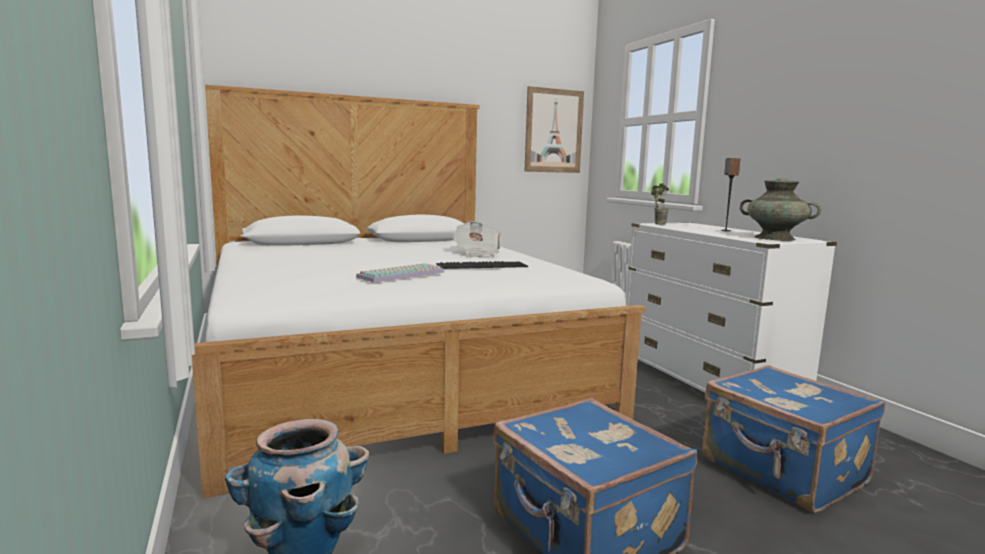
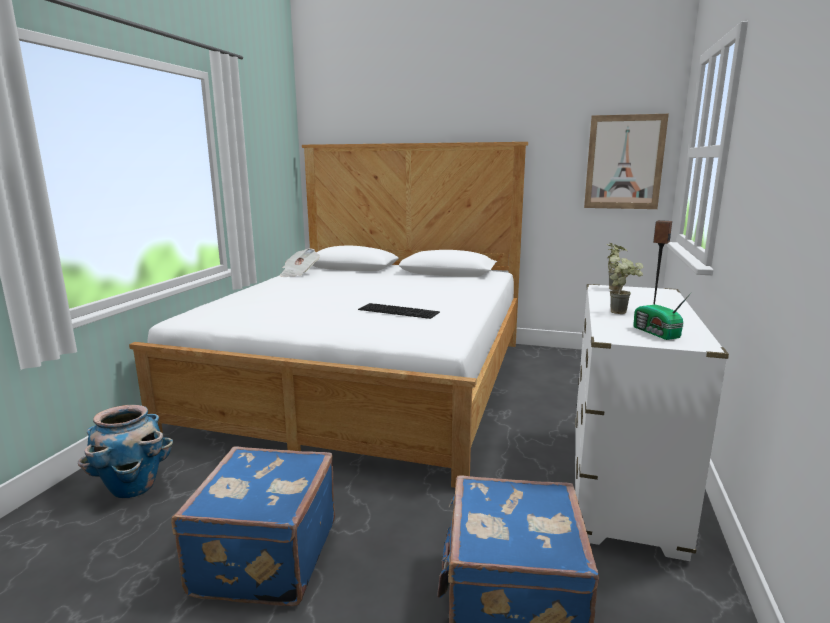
camera: 40 degrees right, 5 degrees up
(401, 274) = (312, 311): keyboard -> none
(477, 253) = (439, 296): newspaper -> newspaper (299, 274)
(716, 232) = (622, 312): none -> potted plant
(775, 238) = (656, 333): turquoise vase -> radio

